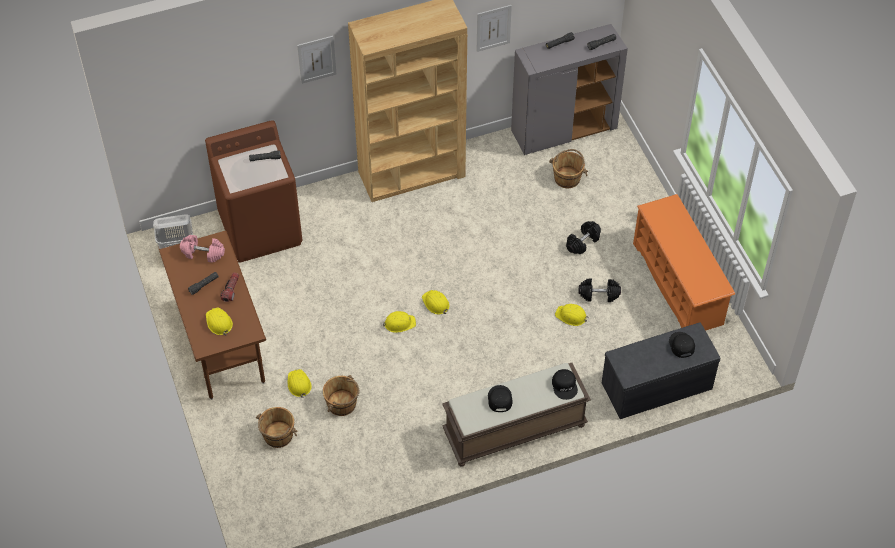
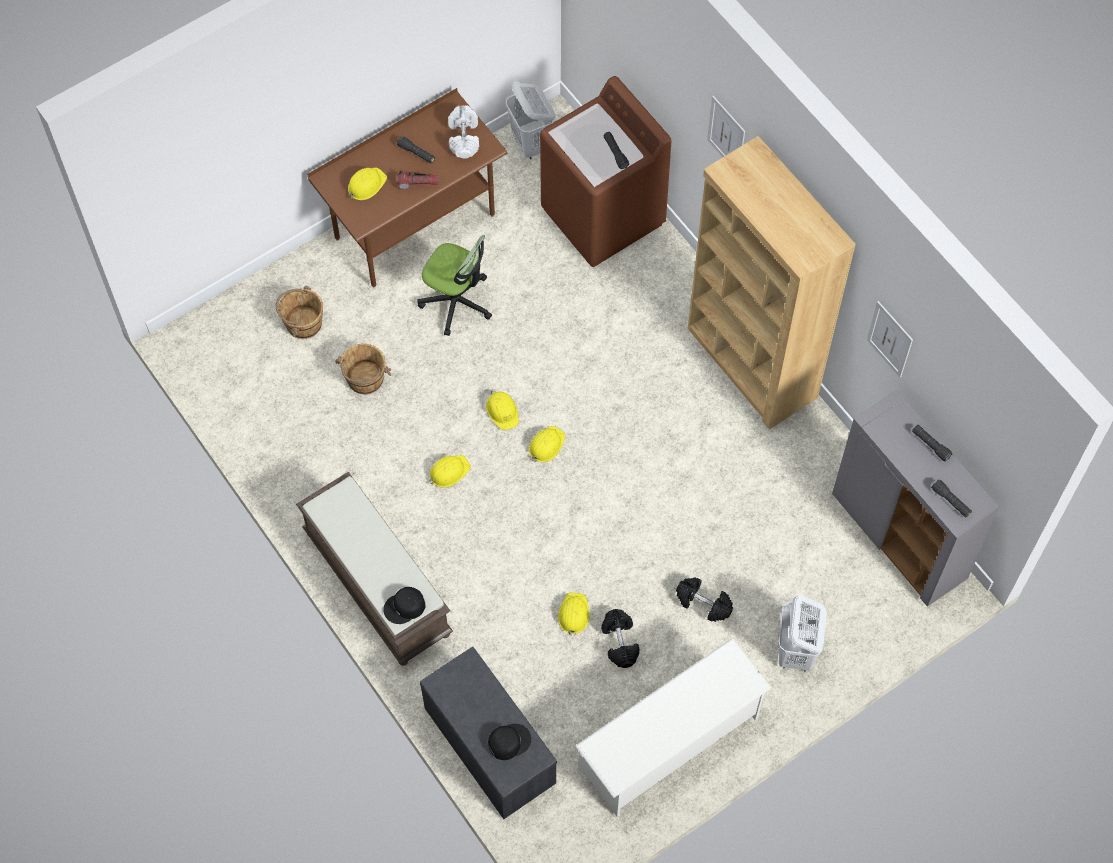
camera: 75 degrees right, 10 degrees up
(203, 253) = (463, 138): pink dumbbell -> white dumbbell
(297, 332) = (457, 302): none -> office chair
(298, 384) = (381, 324): yellow hard hat -> yellow hard hat (449, 471)
(499, 399) = (365, 533): black cap -> none
(567, 178) = (812, 559): brown bucket -> none
(630, 202) = (796, 652): none -> white laundry basket
(678, 284) = (669, 743): orange shoe rack -> white shoe rack

